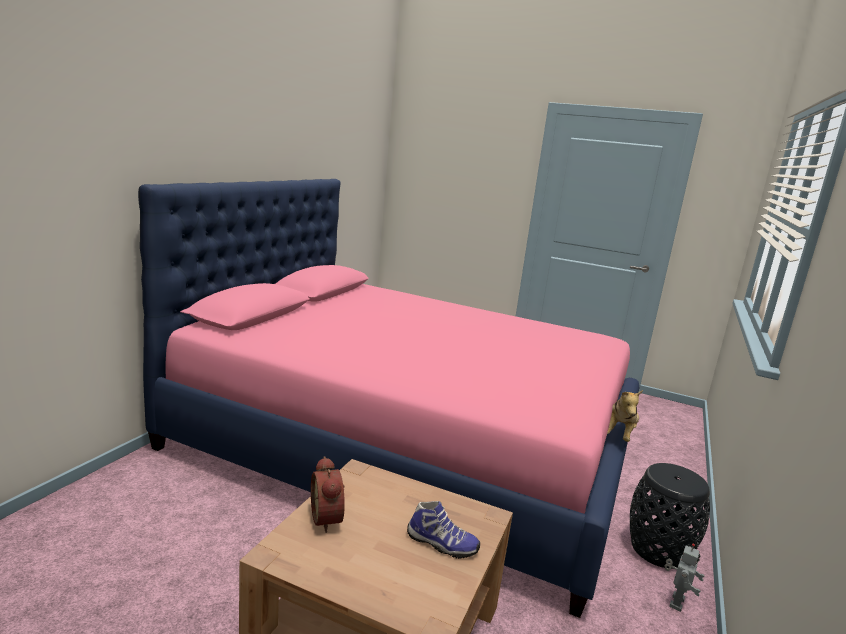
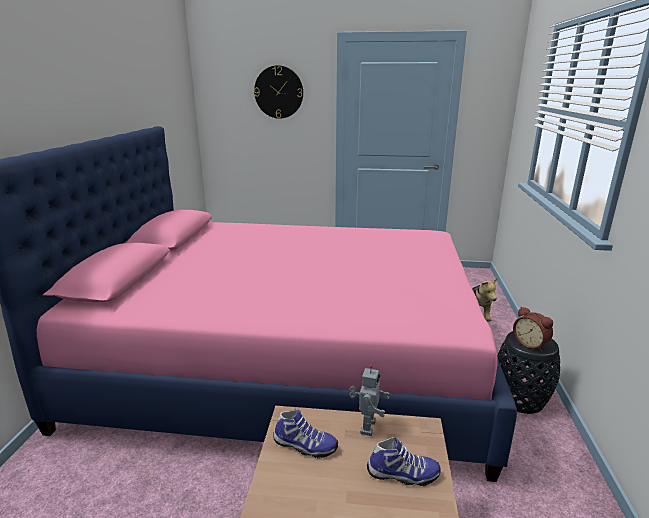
camera: 15 degrees left, 5 degrees up
(329, 518) = (288, 482): alarm clock -> alarm clock (530, 344)
(360, 496) = (304, 446): none -> shoe
(475, 160) = (278, 92): none -> wall clock
(675, 602) = (553, 441): toy robot -> toy robot (366, 426)

